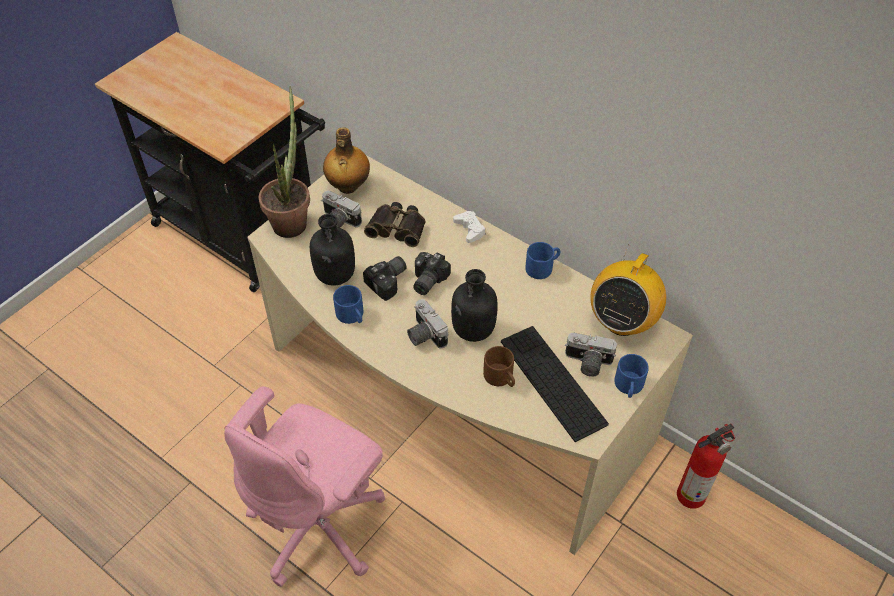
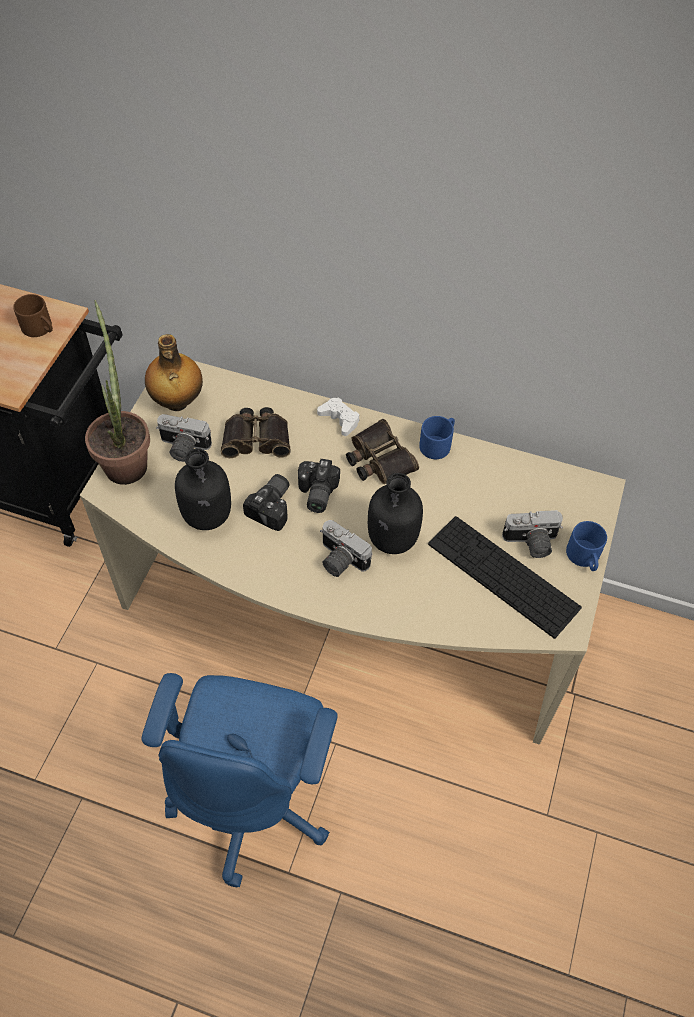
camera: 20 degrees left, 5 degrees up
(320, 524) = (253, 799): pink office chair -> blue office chair
(352, 316) = (248, 560): blue mug -> none
(488, 267) = (378, 459): none -> binoculars
(501, 377) = (446, 587): brown mug -> brown mug (41, 328)
(622, 321) = (547, 484): radio -> none
(693, 494) = (632, 640): fire extinguisher -> none

